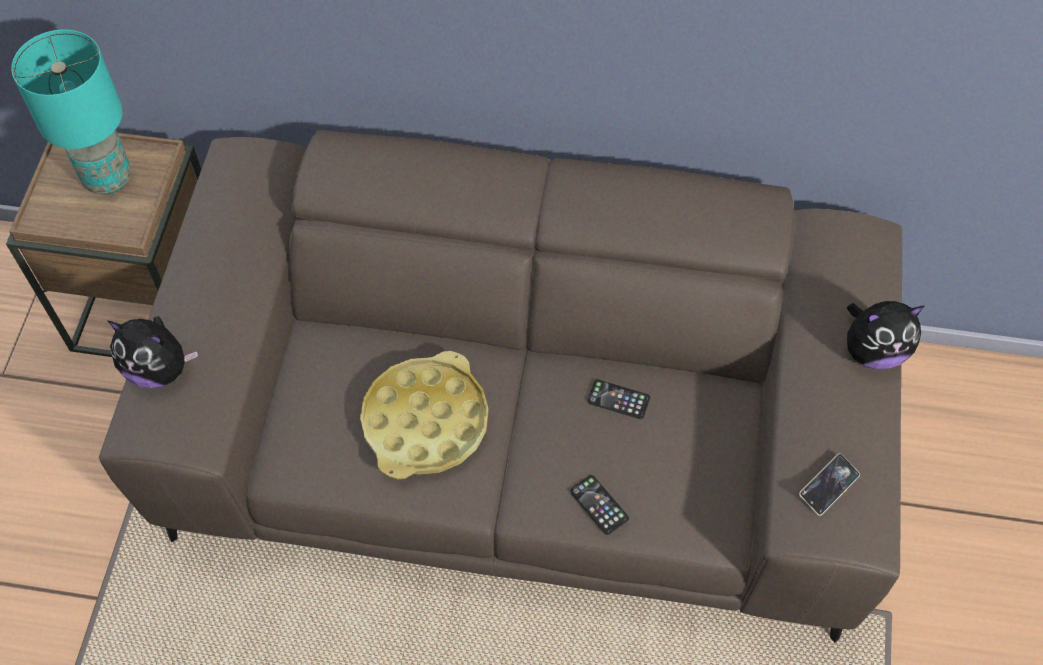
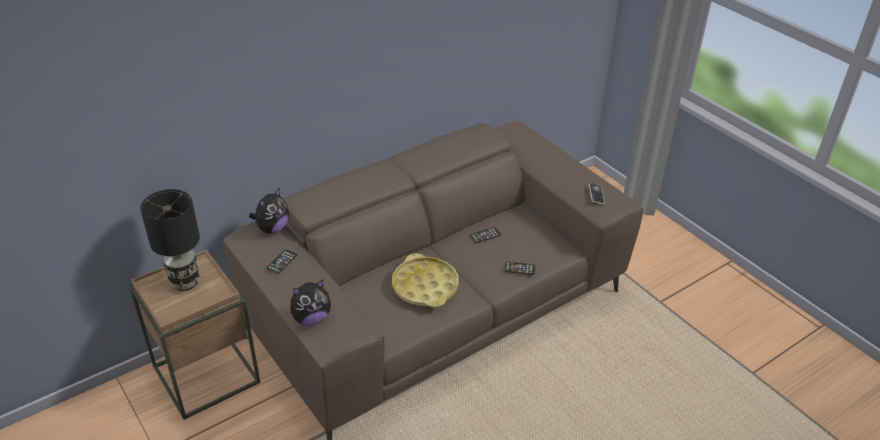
camera: 45 degrees left, 20 degrees down
(108, 178) = (186, 282): turquoise table lamp -> black table lamp
(226, 241) = (282, 261): none -> phone
(873, 351) = (560, 155): plush toy -> plush toy (272, 228)

